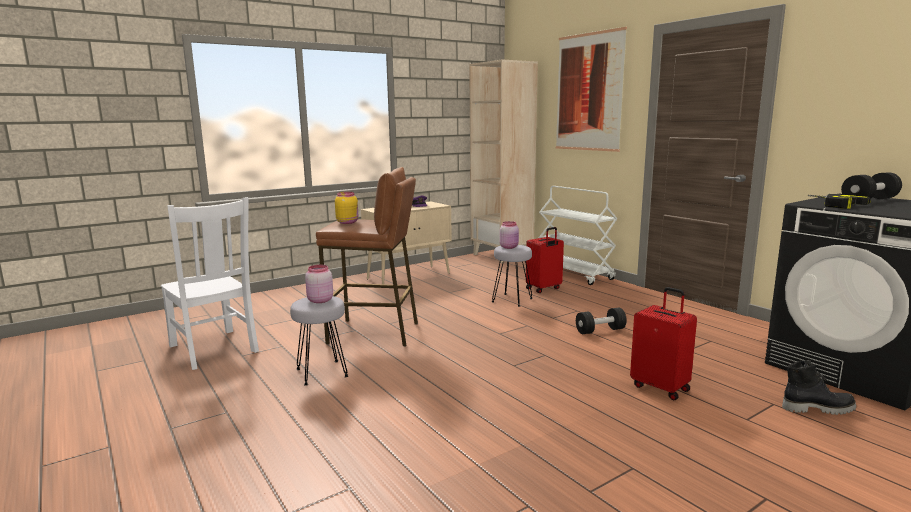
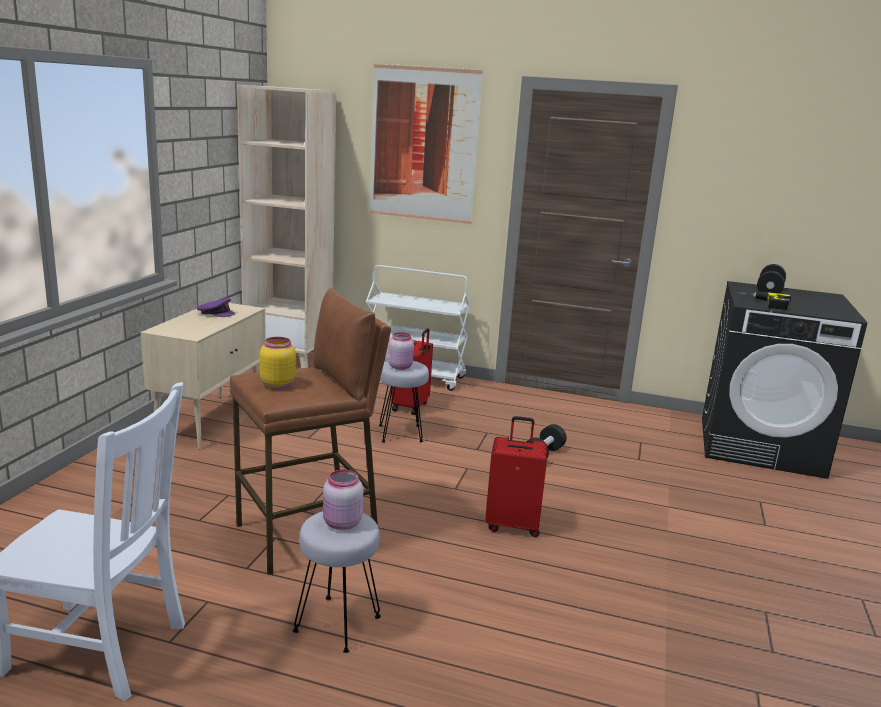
camera: 40 degrees left, 5 degrees up
(661, 387) = (674, 512): red suitcase -> red suitcase (512, 524)
(817, 408) = (786, 496): black boot -> none

